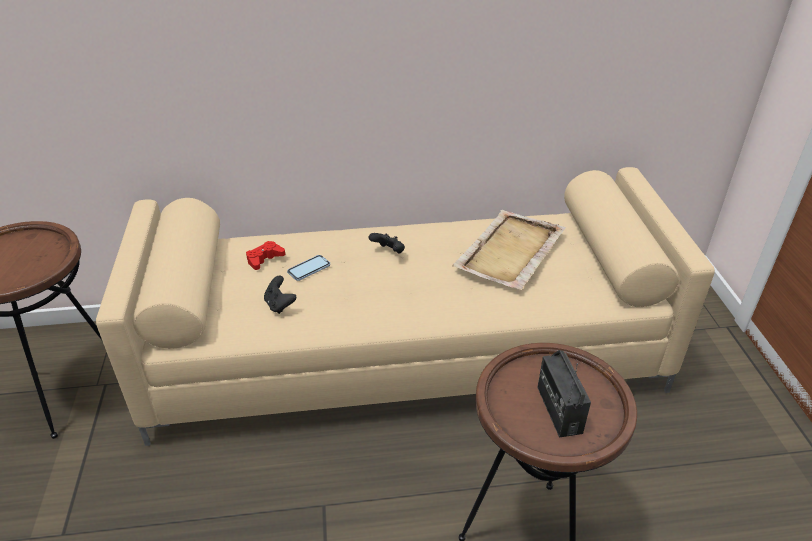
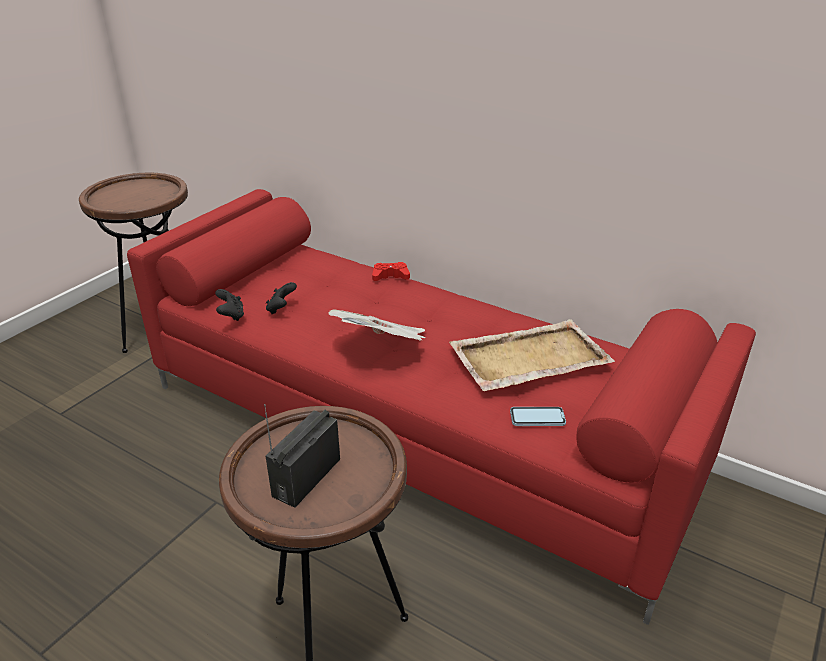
camera: 40 degrees right, 5 degrees down
(264, 259) = (316, 273): red game controller -> red game controller (390, 276)
(309, 269) = (336, 293): phone -> phone (537, 418)
(388, 252) = (417, 309): black game controller -> black game controller (231, 315)
(405, 294) = (383, 346): none -> newspaper
(407, 354) = (415, 430): beige sofa -> red sofa

